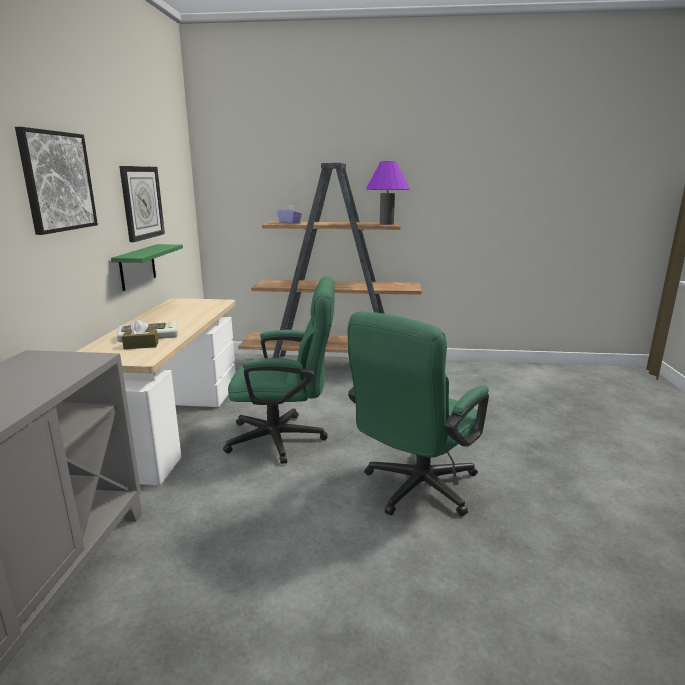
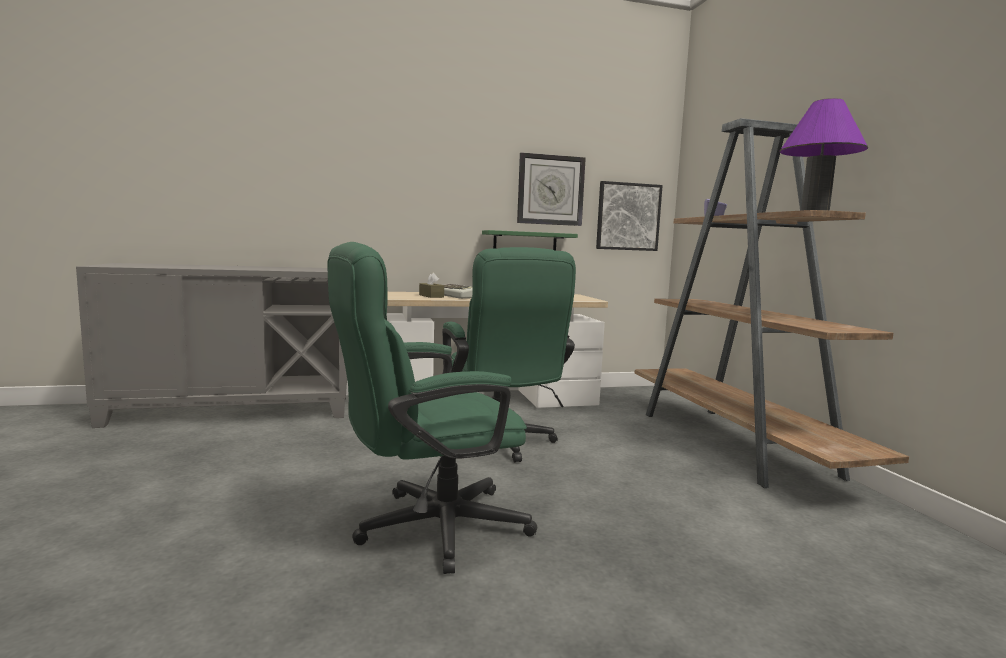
camera: 70 degrees right, 10 degrees down
(57, 181) = (427, 159): picture -> picture (628, 216)
(414, 490) = (427, 528): green office chair -> green office chair turned 45 degrees counterclockwise

